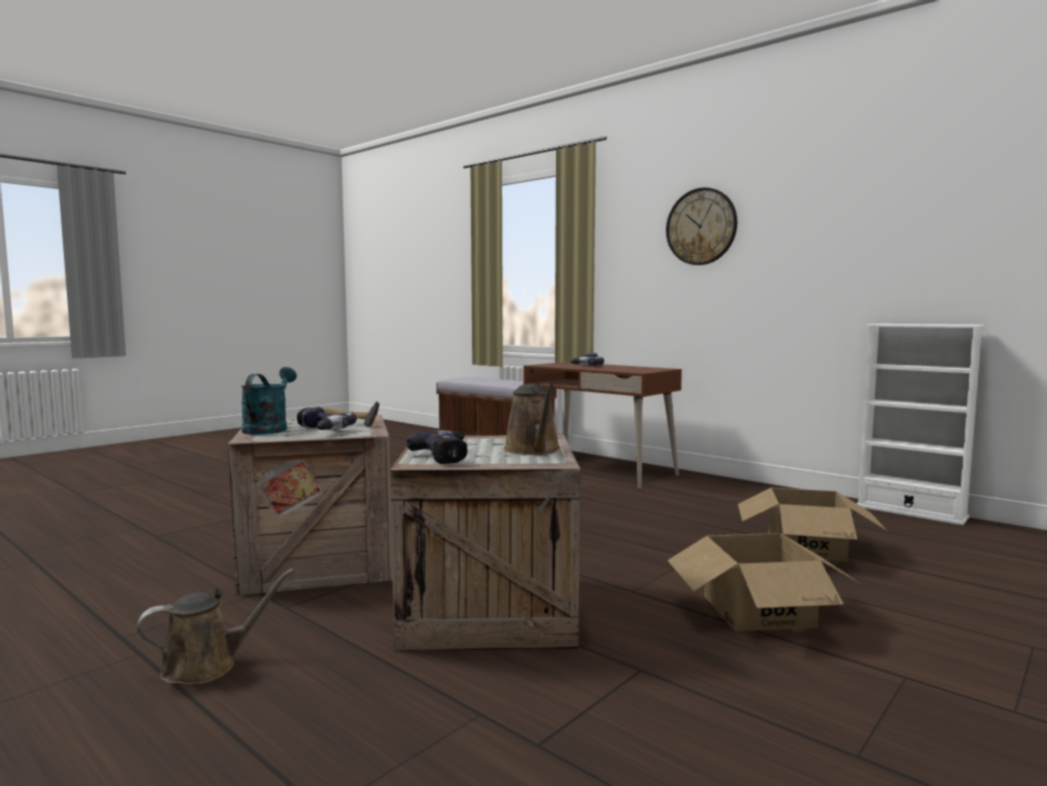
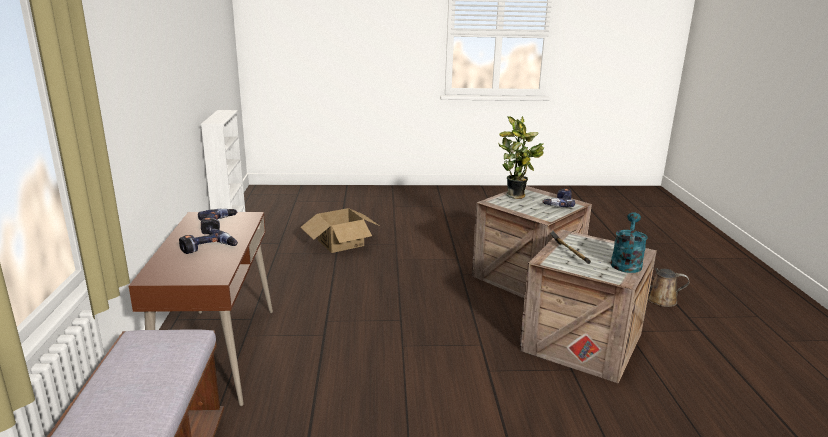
camera: 135 degrees left, 15 degrees up
(268, 429) = (626, 262): turquoise watering can -> turquoise watering can turned 150 degrees clockwise
(320, 430) = (594, 248): power drill -> power drill (218, 226)
(533, 450) = (517, 196): brown watering can -> potted plant
(701, 226) = (132, 58): wall clock -> none
(758, 610) = (434, 237): cardboard box -> none

